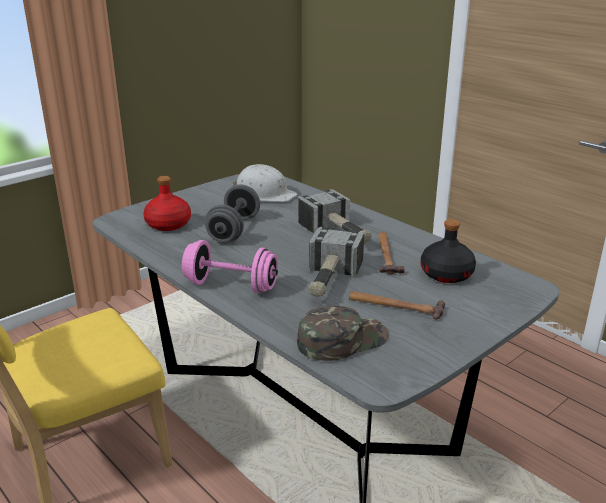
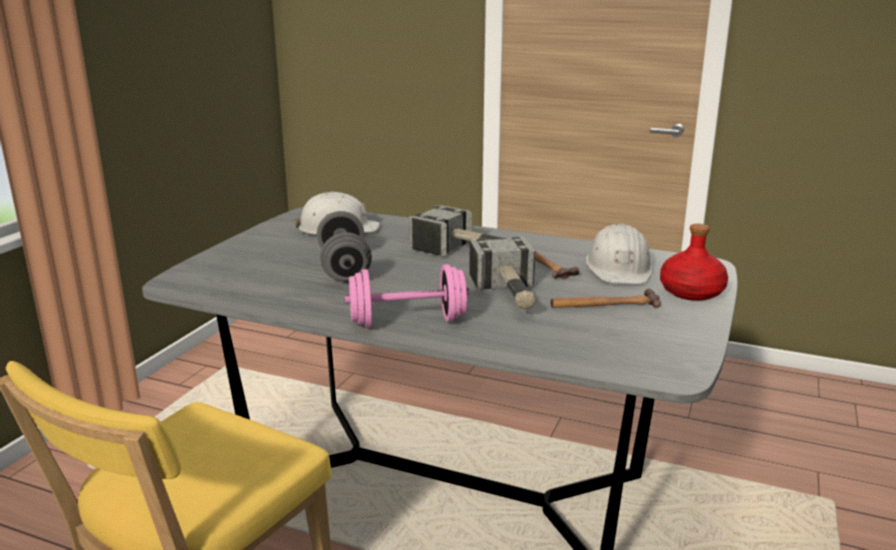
camera: 25 degrees left, 5 degrees down
(169, 224) = (254, 275): red bottle -> red bottle (692, 292)
(341, 340) = (589, 345): green cap -> none
(447, 274) = (619, 268): black bottle -> white hard hat

